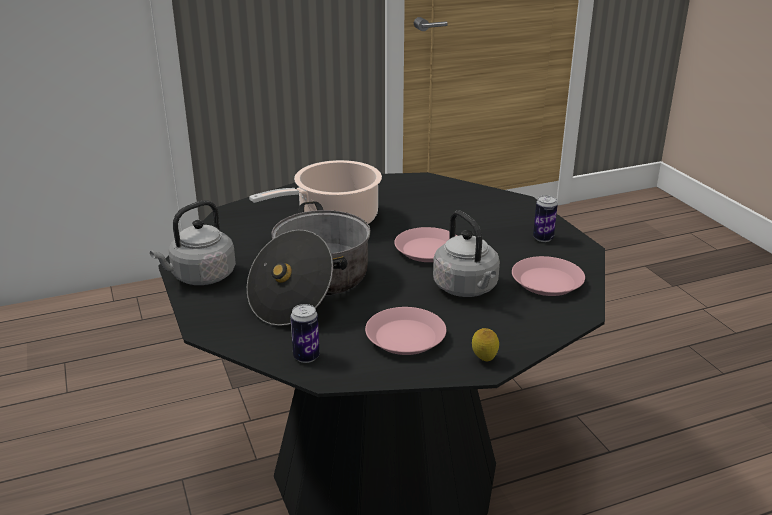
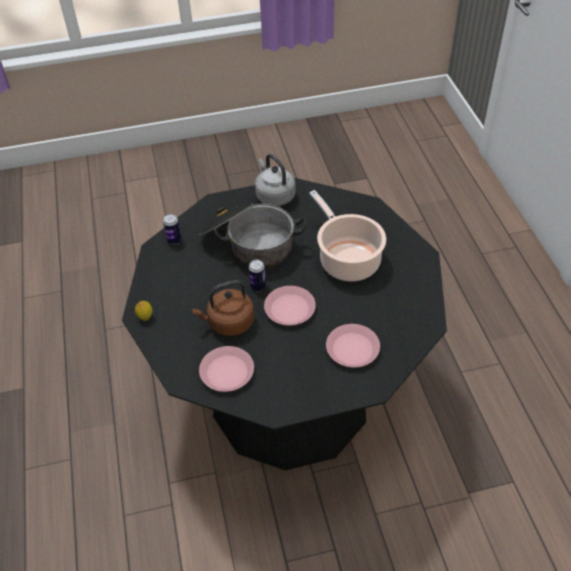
camera: 100 degrees right, 20 degrees up
(405, 337) = (180, 284): pink plate -> pink plate (352, 349)
(467, 289) = (228, 323): grey kettle -> brown kettle
(543, 238) = (297, 387): can -> can (258, 287)

